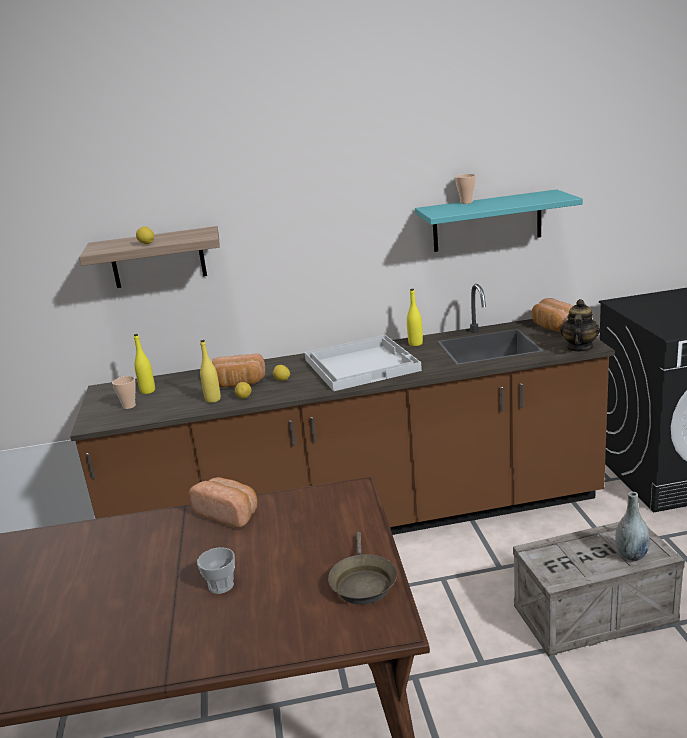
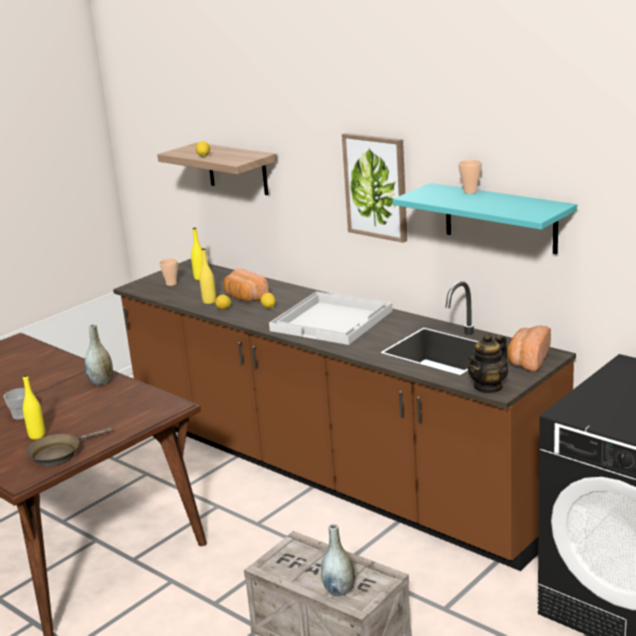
camera: 50 degrees right, 0 degrees up
(228, 514) = (101, 382): bread -> grey vase
(352, 228) = (376, 186): none -> picture
(415, 343) = (405, 322): yellow bottle -> yellow bottle (37, 435)
(579, 348) = (488, 387): teapot -> teapot turned 150 degrees clockwise

